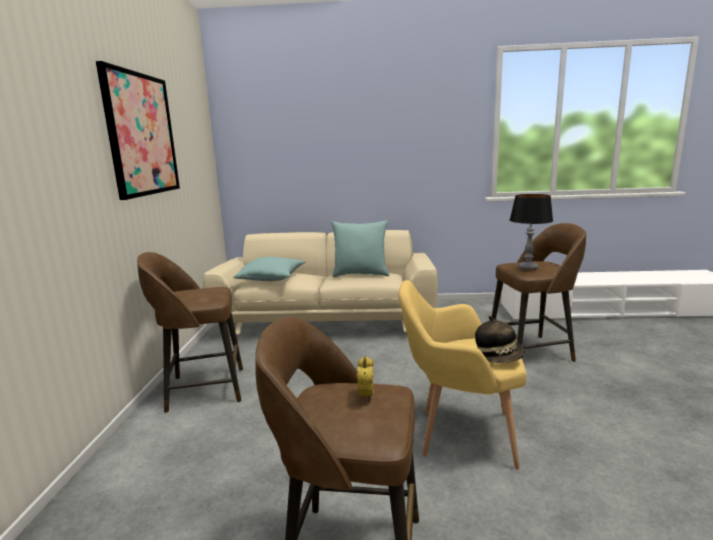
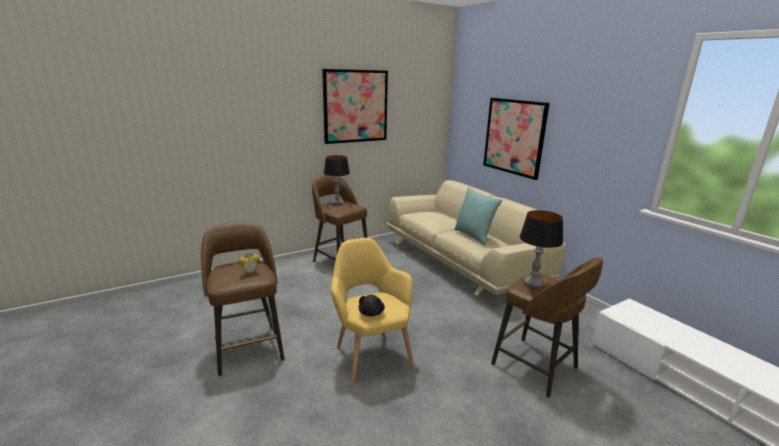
camera: 55 degrees right, 5 degrees up
(181, 294) = (337, 203): none -> table lamp
(271, 278) = (426, 215): turquoise pillow -> none
(330, 162) = (514, 137): none -> picture
(498, 357) = (371, 313): hat -> black plush toy

